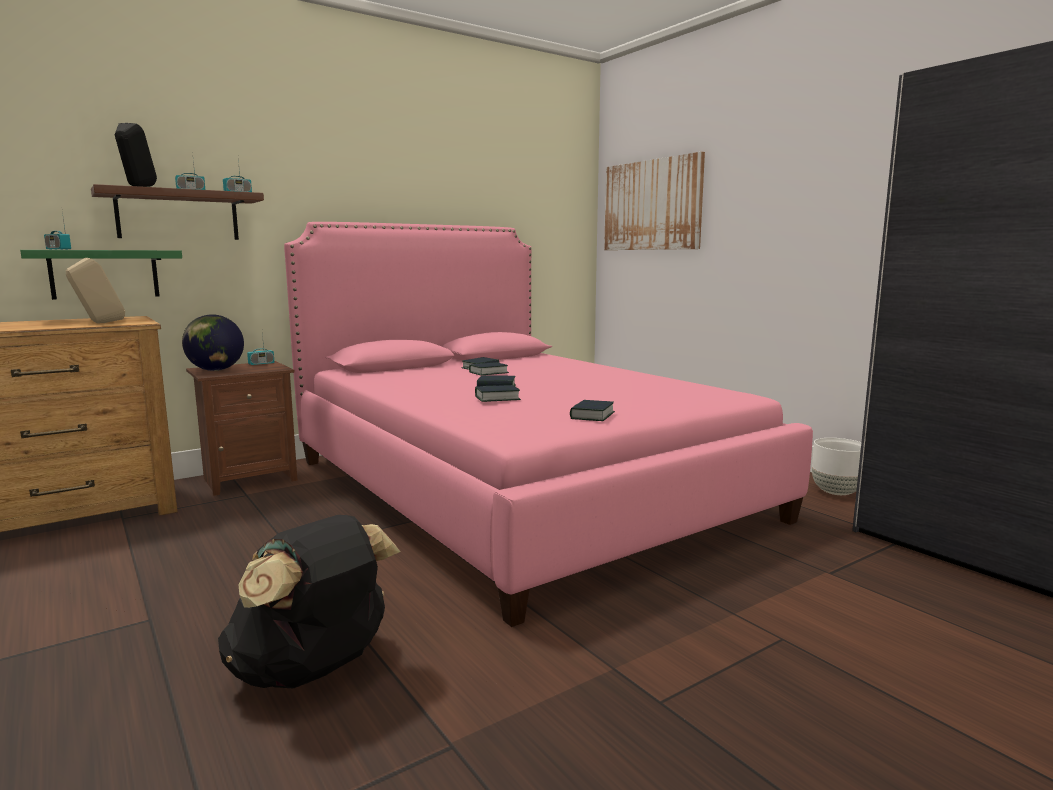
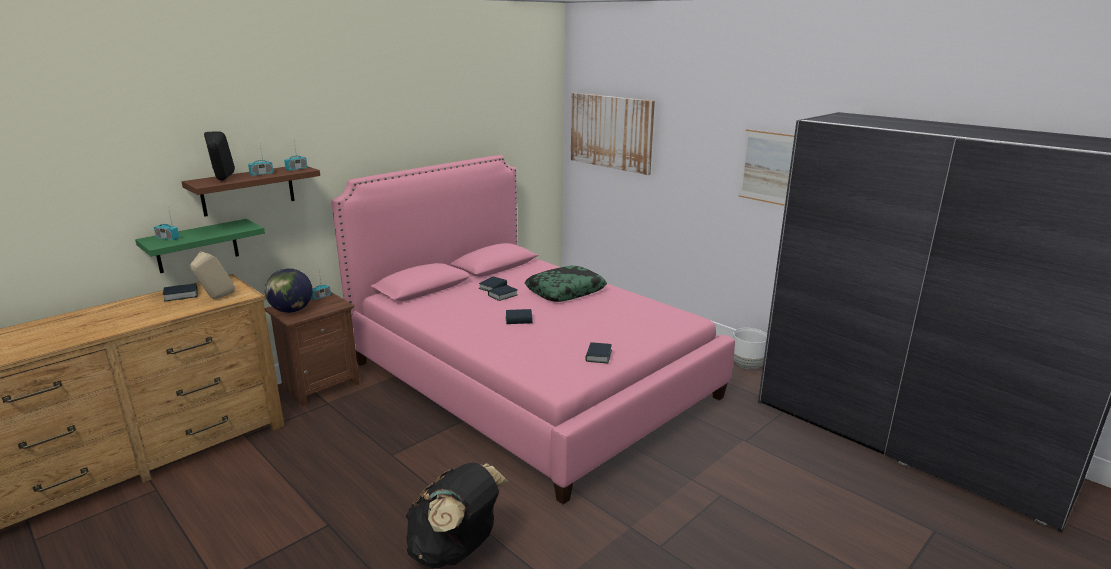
camera: 10 degrees left, 10 degrees up
(497, 398) = (527, 338): book -> book (181, 295)
(573, 372) = (565, 291): none -> pillow
(858, 203) = (767, 167): none -> picture

